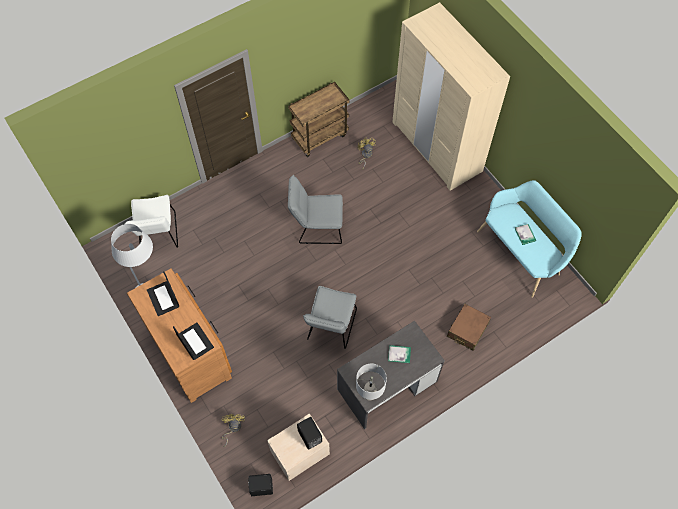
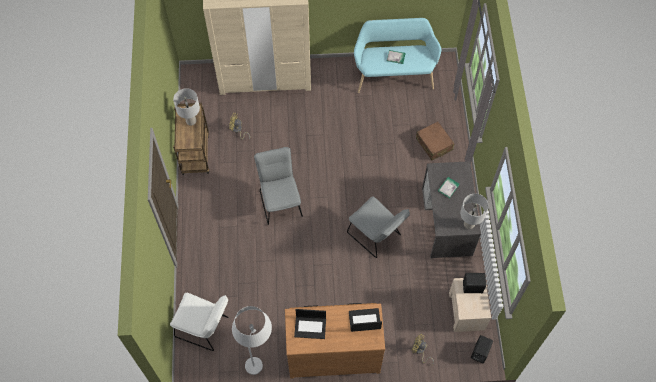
camera: 60 degrees left, 0 degrees up
(316, 227) = (280, 200): grey chair -> grey chair turned 135 degrees clockwise
(327, 103) = (191, 121): none -> grey table lamp

